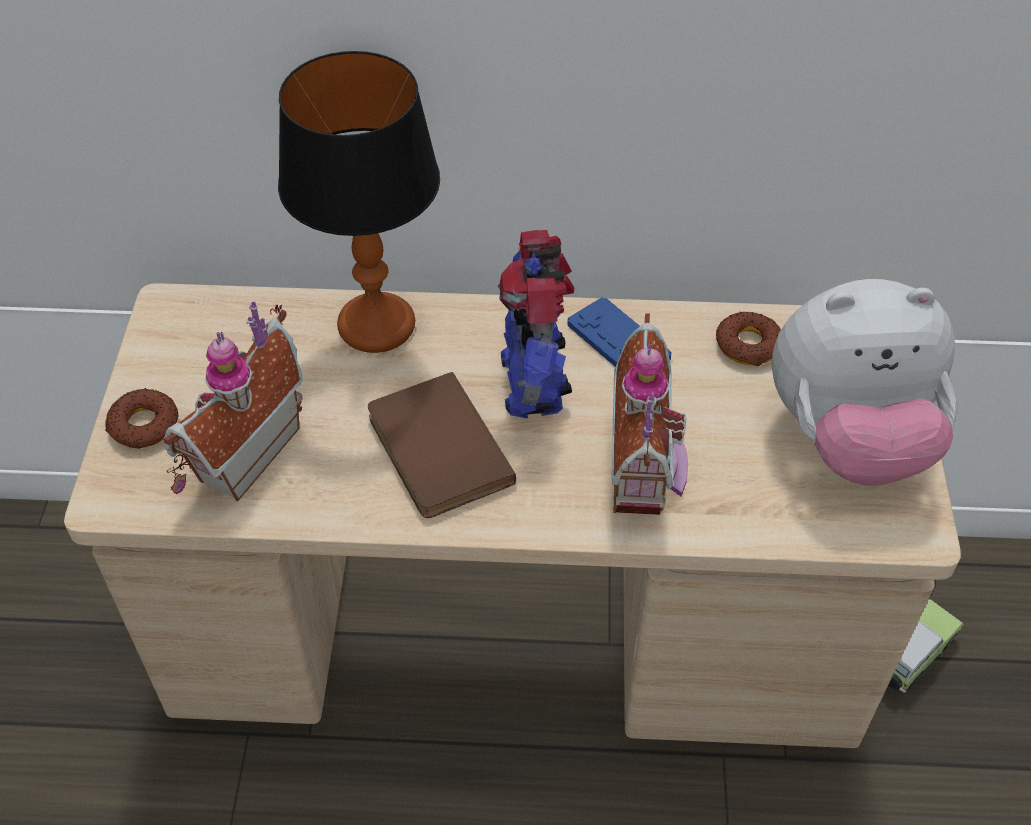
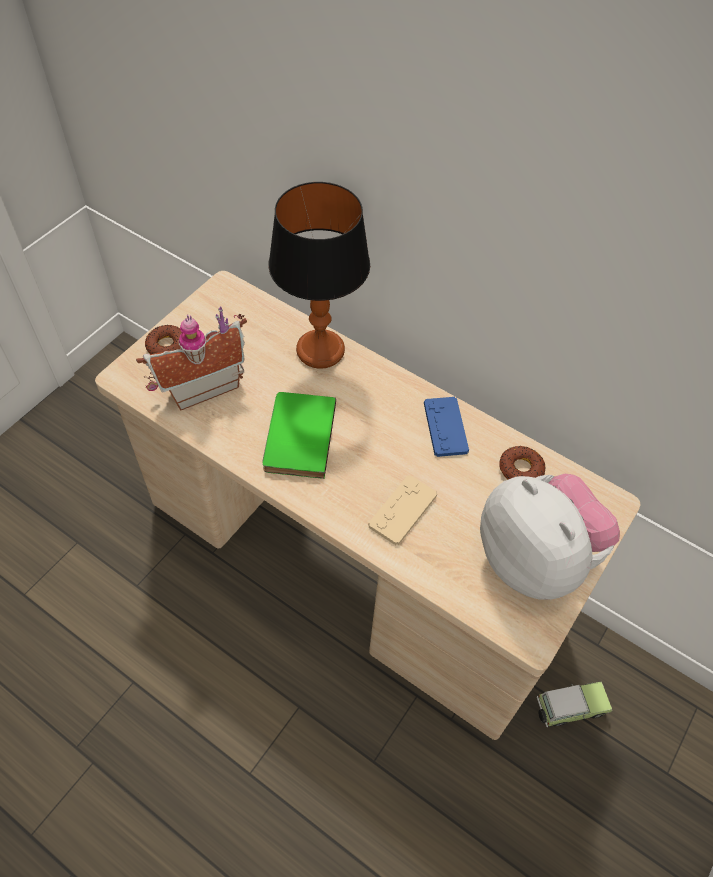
camera: 30 degrees right, 5 degrees up
(434, 450) = (296, 436): brown book -> green book
(534, 381) = (379, 426): toy robot -> none
(648, 469) = (402, 510): toy house -> beige game controller
(848, 439) = (535, 558): plush toy -> plush toy turned 150 degrees counterclockwise

